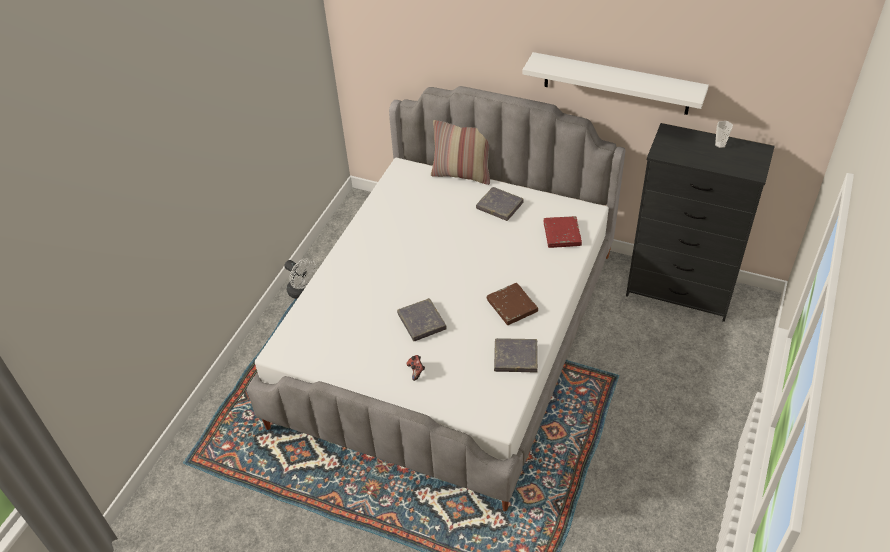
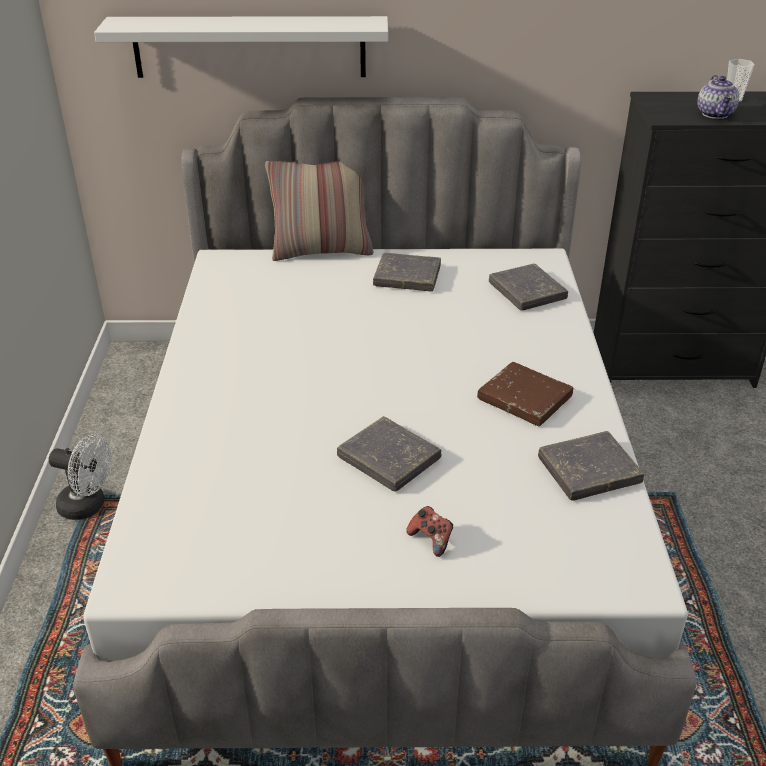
camera: 25 degrees left, 10 degrees down
(562, 234) = (527, 291): red book -> grey book
(616, 84) = (558, 39): white shelf -> white shelf (249, 47)
(695, 156) = (716, 114): none -> teapot

